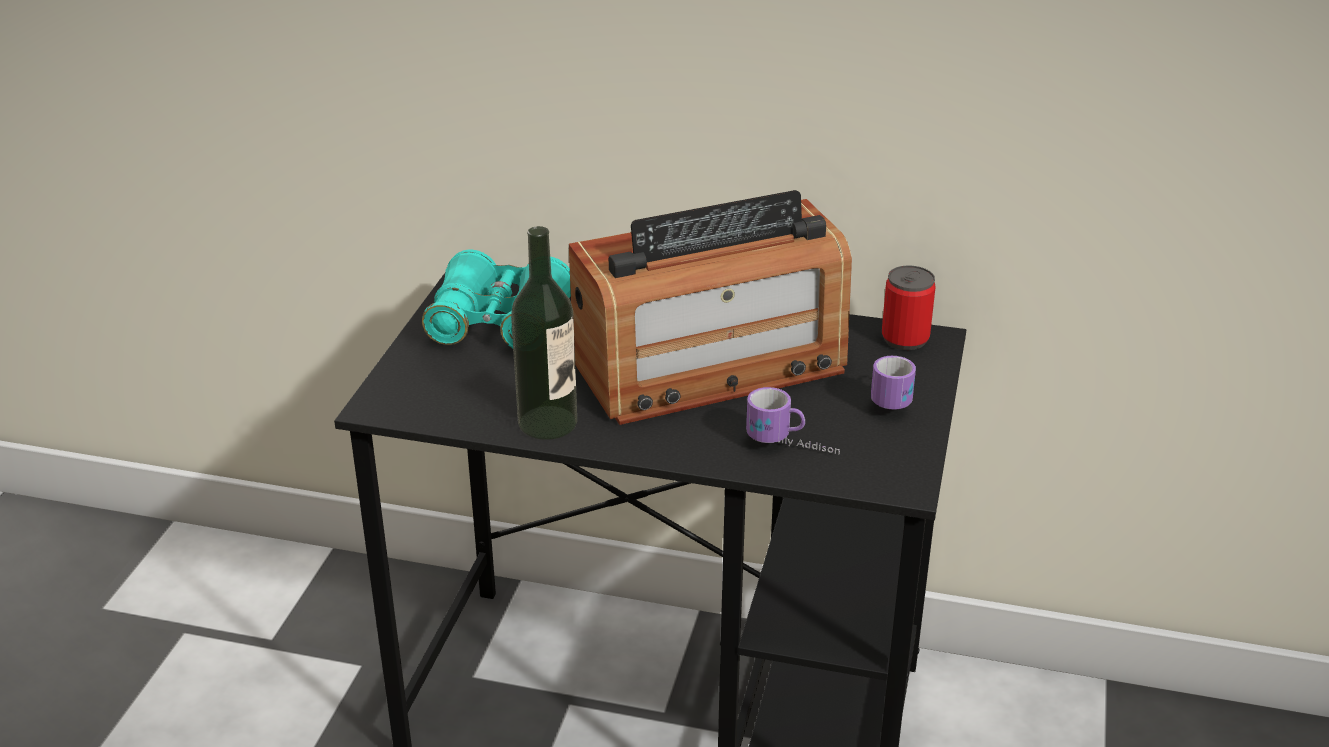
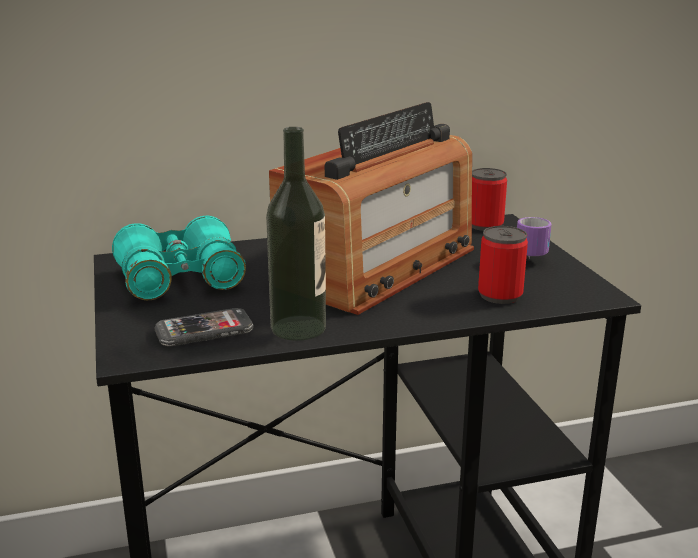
camera: 30 degrees left, 10 degrees down
(463, 397) = (204, 330): none -> phone
(792, 447) = (500, 295): mug -> can

